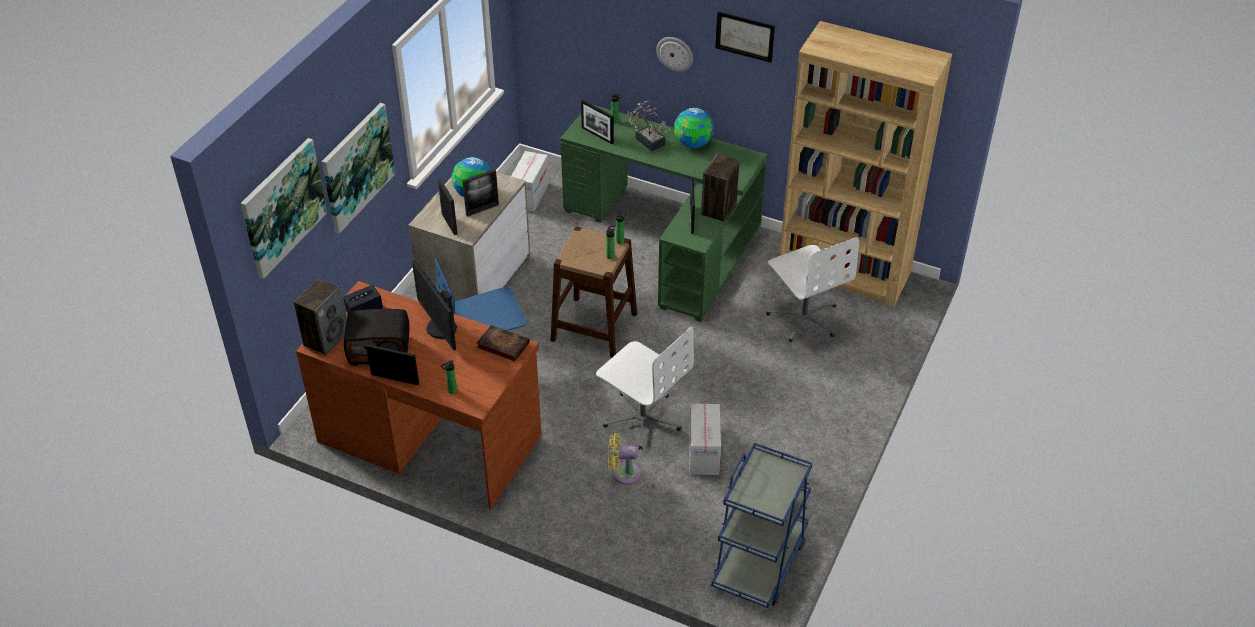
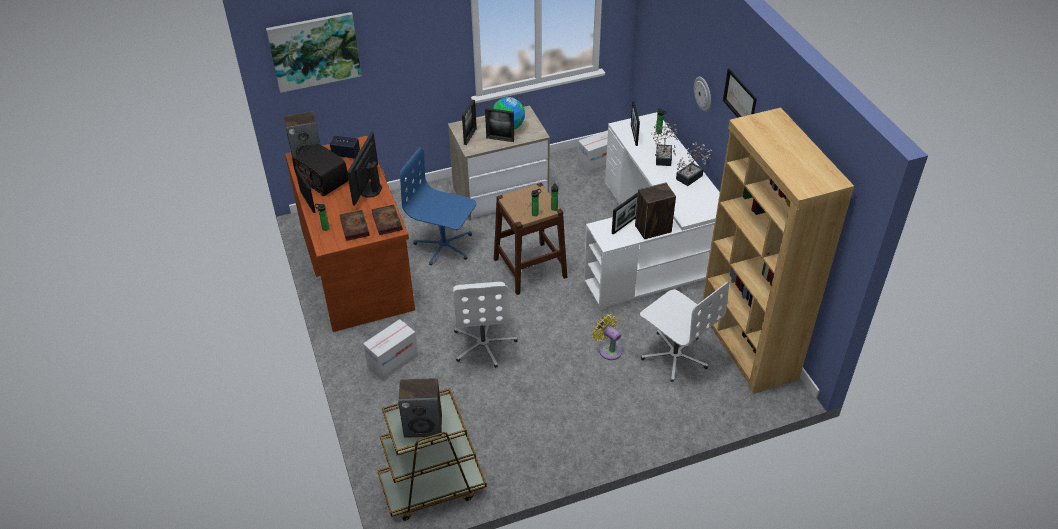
camera: 45 degrees right, 0 degrees up
(357, 167) = (408, 58): picture -> none
(478, 370) = (354, 226): none -> book
(623, 473) = (428, 368): yellow fan -> yellow fan (608, 349)
(671, 238) = (653, 244): green desk -> white desk
(693, 143) = (691, 176): globe -> potted plant
(704, 453) = (491, 393): cardboard box -> cardboard box (393, 361)
(759, 562) = (432, 487): blue cart -> brown cart
(771, 488) = (423, 425): none -> speaker
(804, 318) = (675, 355): white office chair -> white office chair turned 60 degrees counterclockwise

